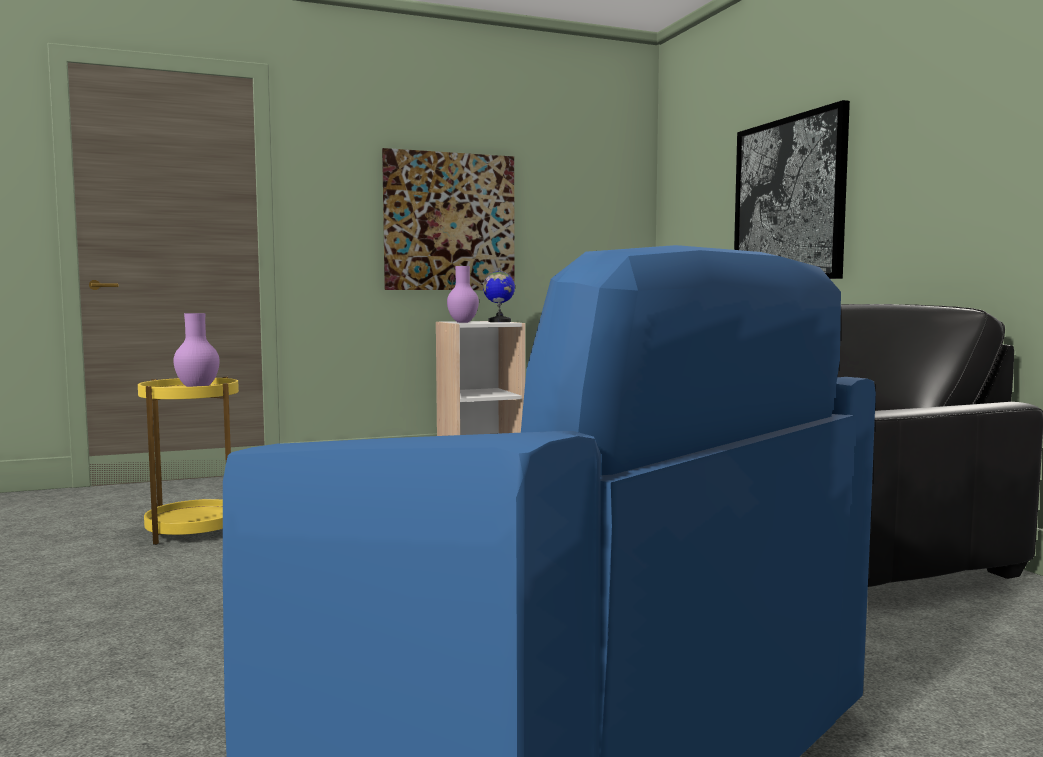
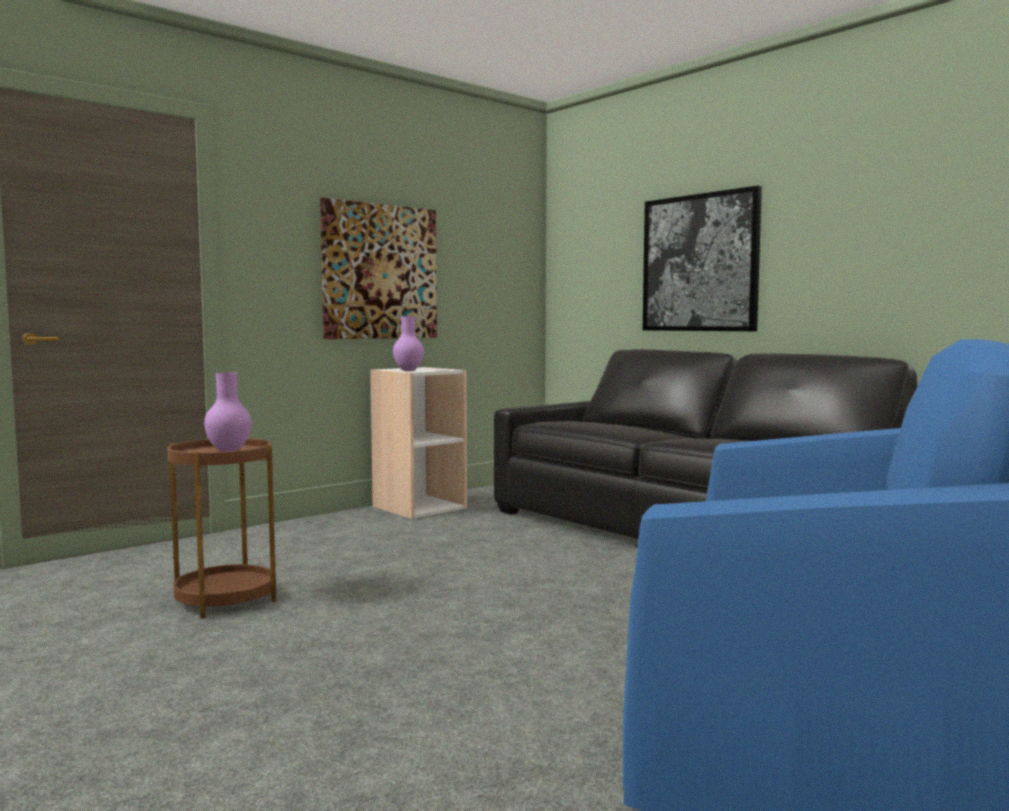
camera: 20 degrees left, 0 degrees up
(195, 531) = (225, 599): yellow side table -> brown side table
(499, 321) = (436, 369): globe -> none

